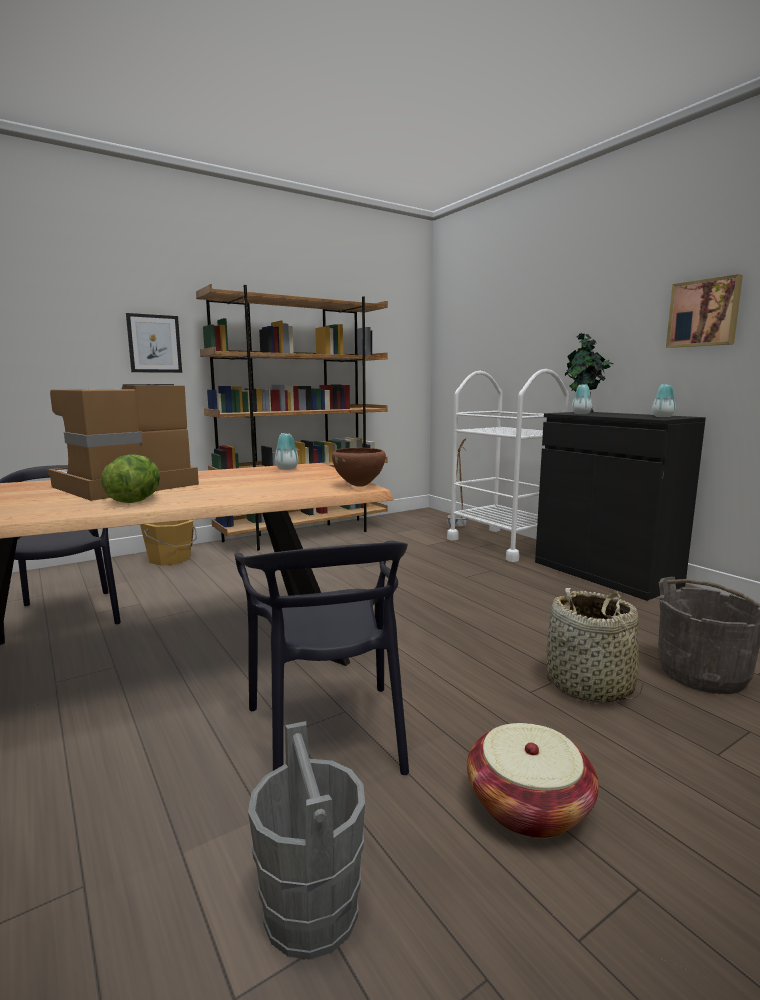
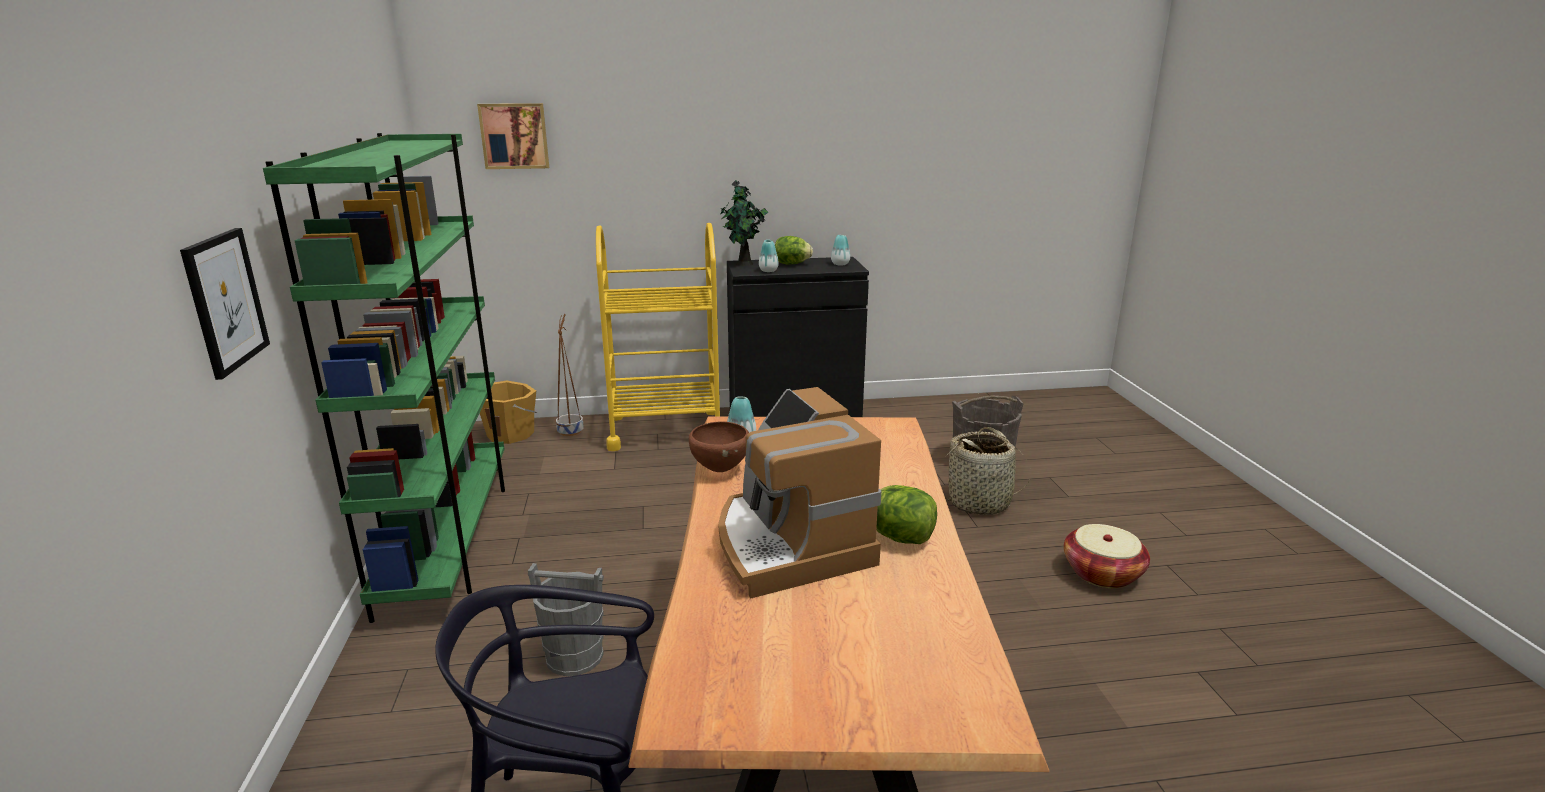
camera: 65 degrees left, 10 degrees up
(171, 559) = (399, 690): orange bucket -> orange bucket (511, 434)
(305, 535) = (448, 539): brown bookcase -> green bookcase
(311, 910) = (1179, 676): grey bucket -> grey bucket (574, 656)
(328, 735) = (1004, 632): black chair -> none
(359, 486) = (888, 424): brown bowl -> brown bowl (720, 470)
(502, 544) = (665, 430): white cart -> yellow cart
(620, 414) = (791, 264): none -> lettuce
(704, 313) = (838, 163): picture -> picture (514, 136)

